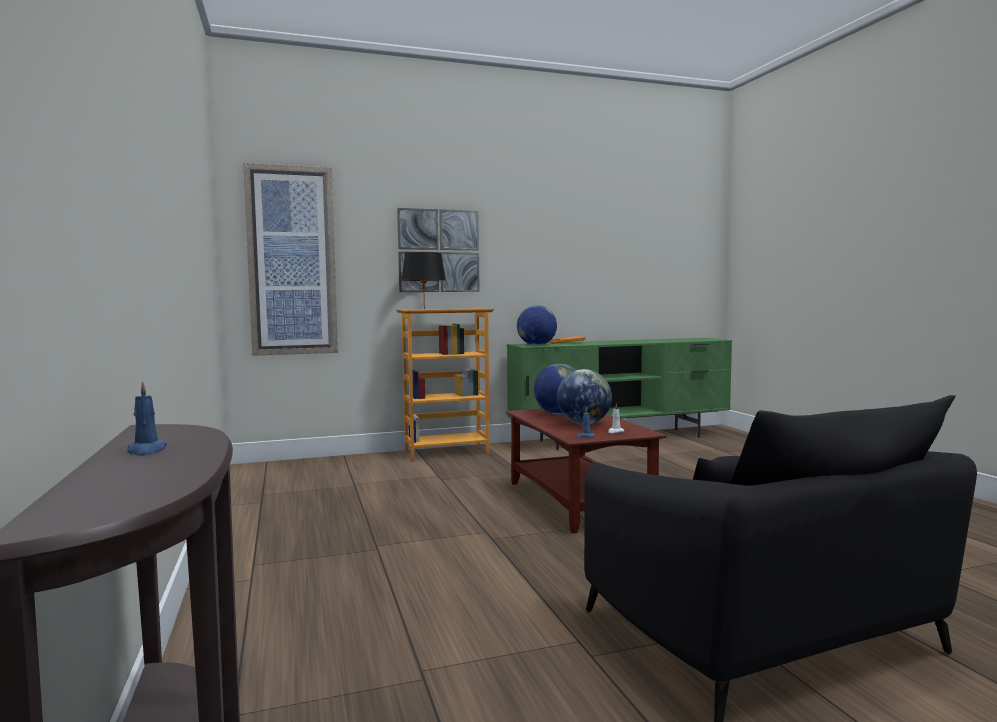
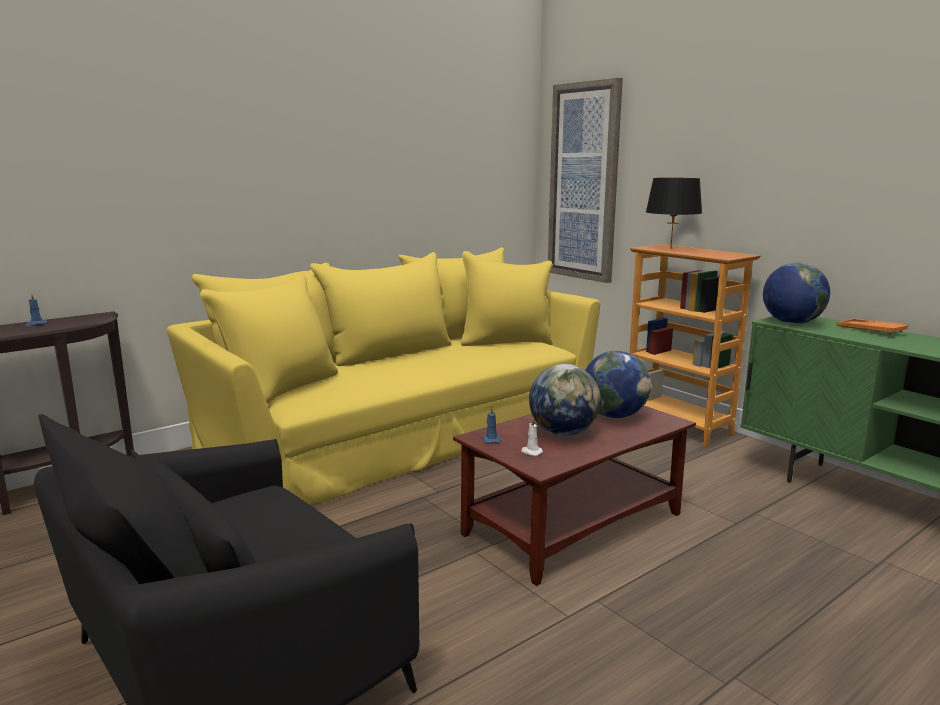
camera: 70 degrees right, 10 degrees up
(328, 530) = (405, 433): none -> yellow sofa
(438, 251) = (722, 172): picture -> none

